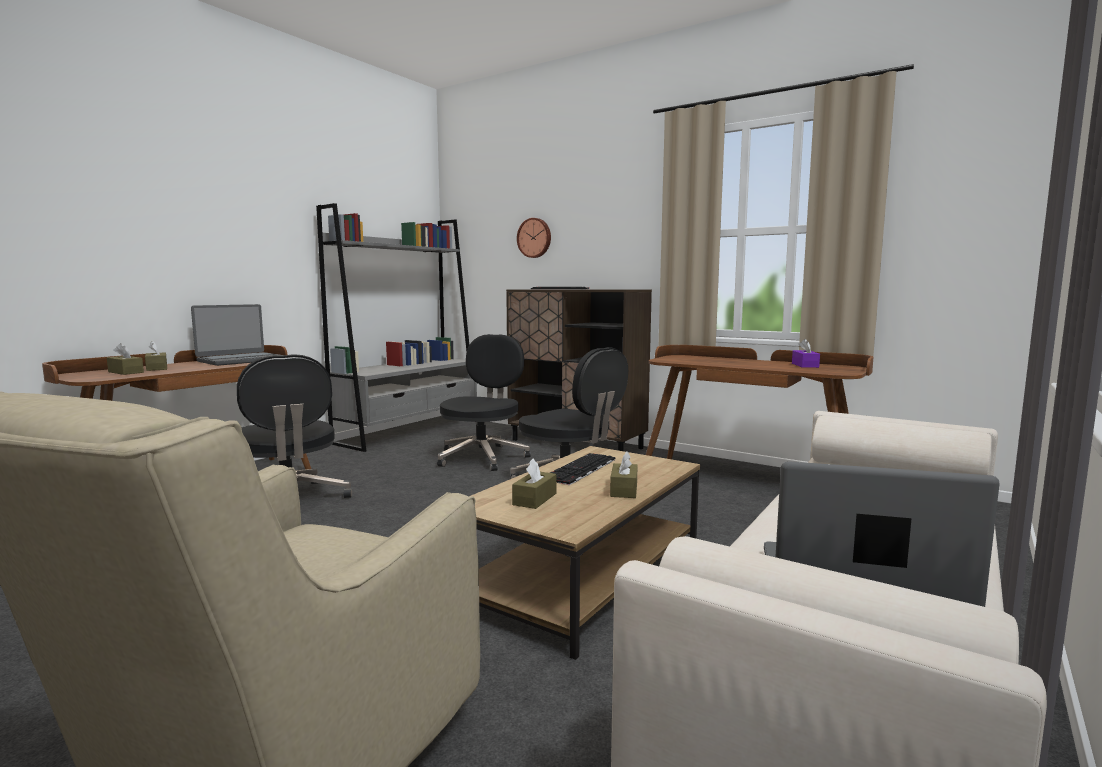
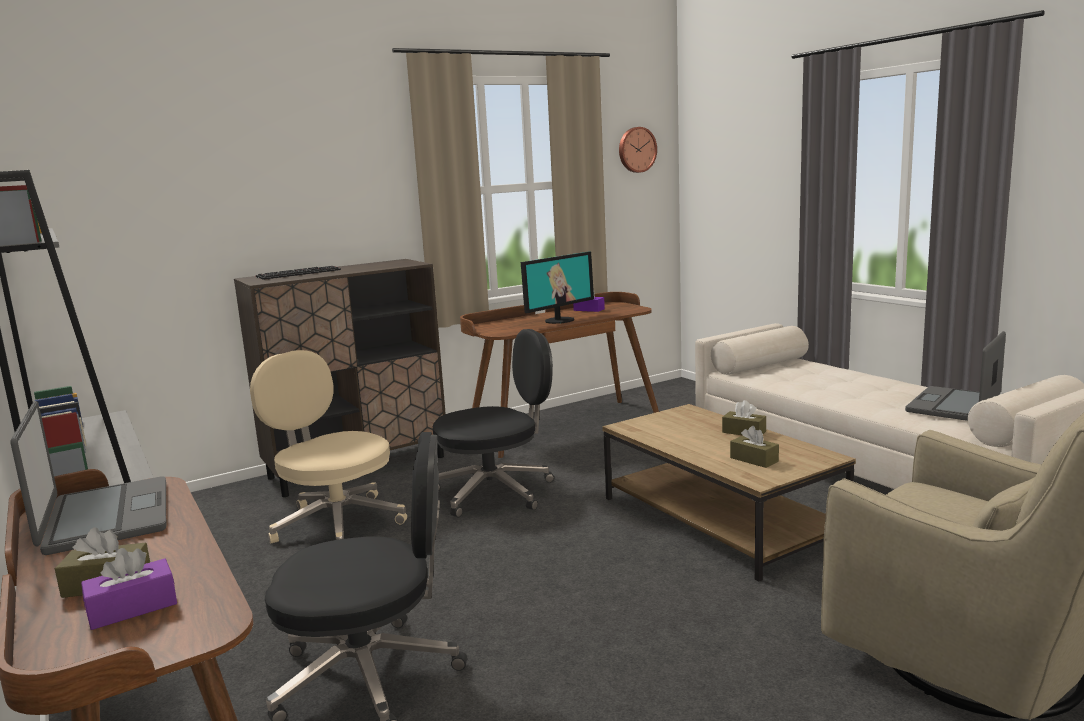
camera: 65 degrees left, 5 degrees up
(126, 372) = (132, 608): brown tissue box -> purple tissue box
(483, 457) = (336, 523): black office chair -> beige office chair
(535, 238) = (211, 202): wall clock -> wall clock (636, 150)
(580, 469) = (680, 437): keyboard -> none
(739, 364) = (559, 320): none -> monitor

